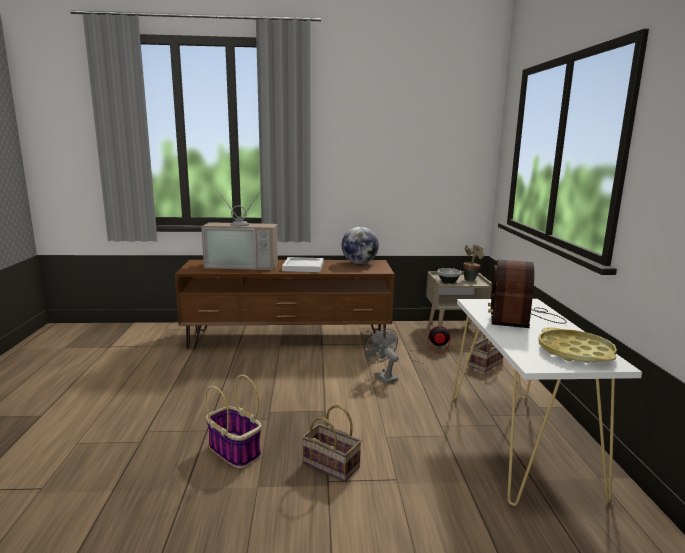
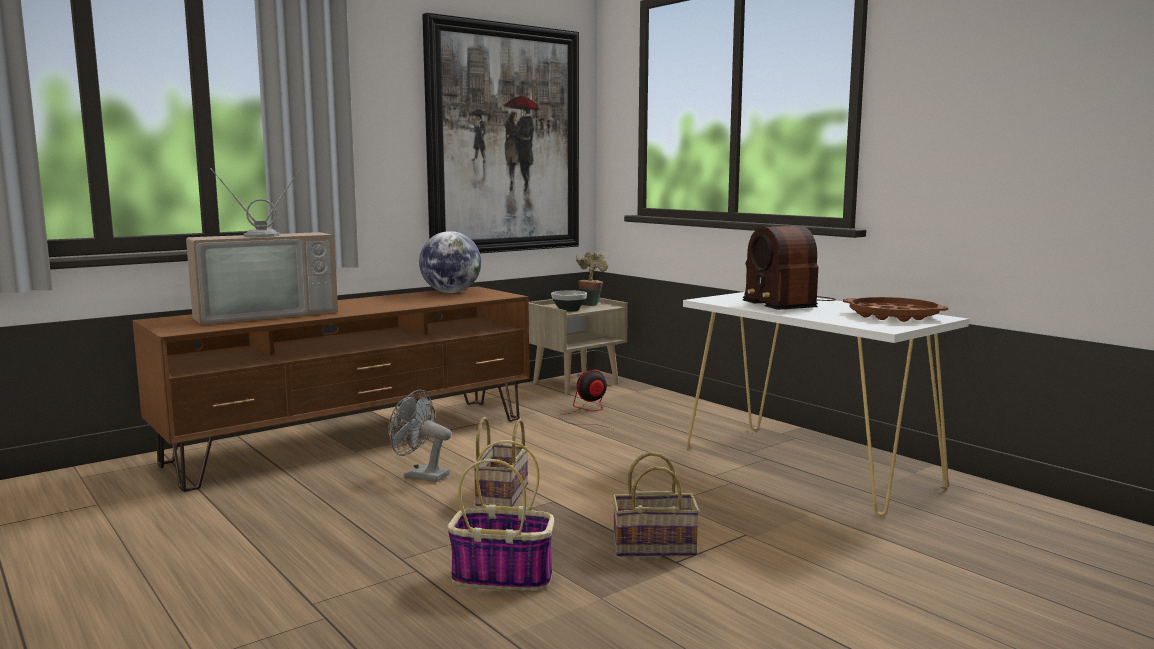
camera: 35 degrees left, 5 degrees down
(304, 266) = (377, 304): white tray -> none
(382, 376) = (568, 449): grey fan -> grey fan (420, 475)
(421, 167) = (504, 139): none -> picture
(485, 363) = (667, 409): basket -> basket (501, 494)
(575, 352) = (893, 316): yellow tray -> brown tray

